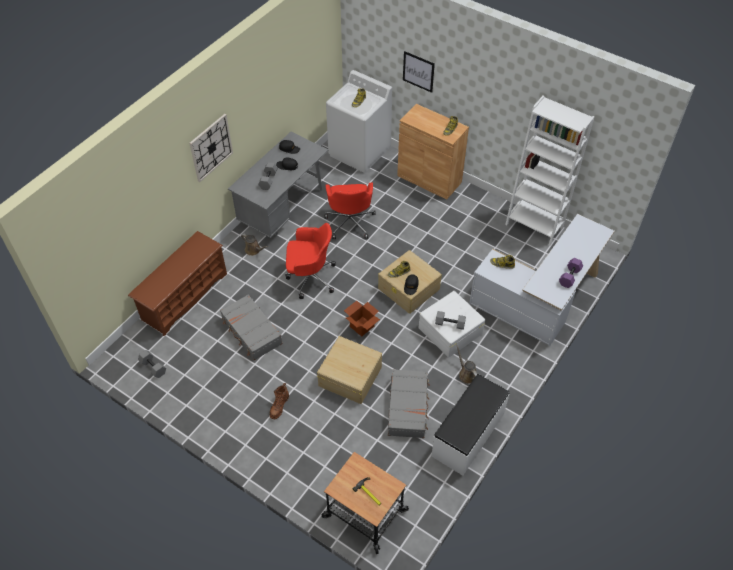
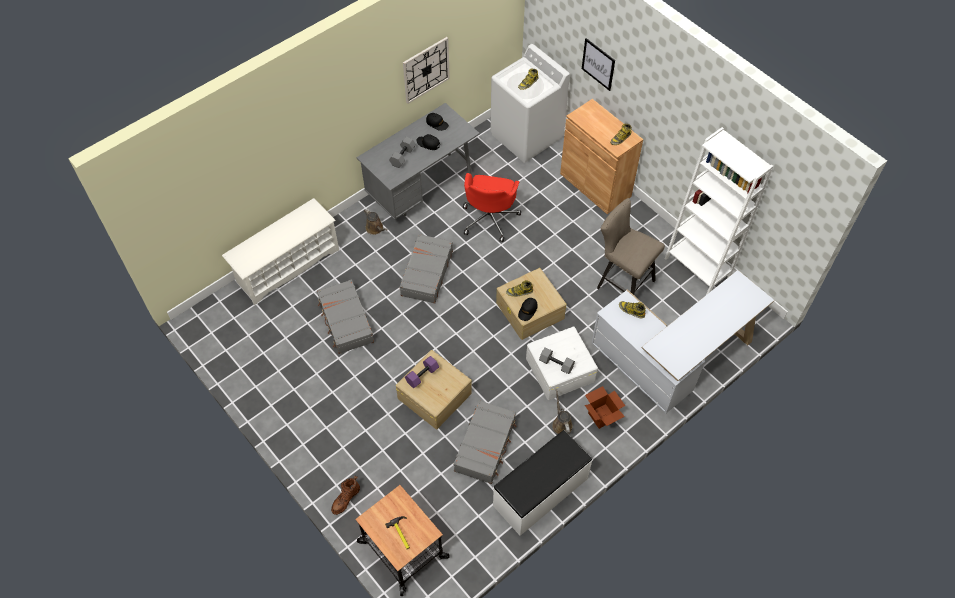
camera: 15 degrees right, 5 degrees up
(152, 367) = (233, 336): grey dumbbell -> none
(184, 297) = (287, 266): brown shoe rack -> white shoe rack
(211, 147) = (338, 113): wall clock -> wall clock (426, 70)
(279, 406) = (350, 410): brown boot -> brown boot (345, 499)
(310, 277) = (426, 273): red office chair -> grey suitcase
(362, 326) = (464, 342): cardboard box -> cardboard box (602, 416)
(477, 250) = (622, 283): none -> beige stool
(569, 276) = (701, 343): purple dumbbell -> purple dumbbell (422, 375)

